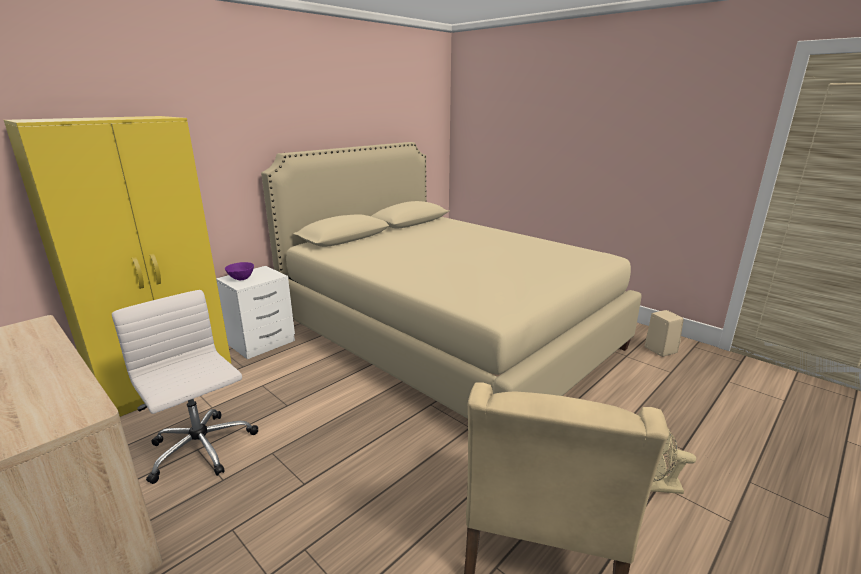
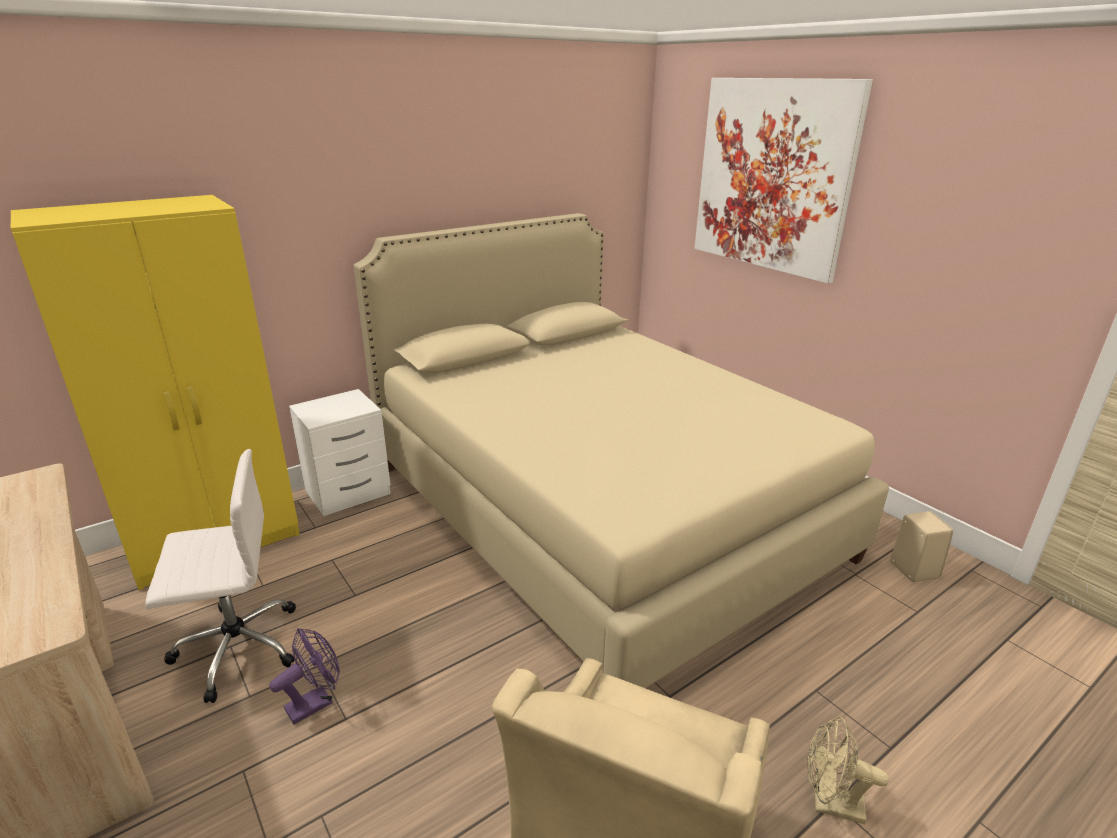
camera: 10 degrees right, 5 degrees up
(202, 449) = (236, 647): white office chair -> white office chair turned 105 degrees clockwise
(241, 279) = (320, 410): purple bowl -> none
(277, 476) = (315, 702): none -> purple fan
(538, 110) = (773, 176): none -> picture

